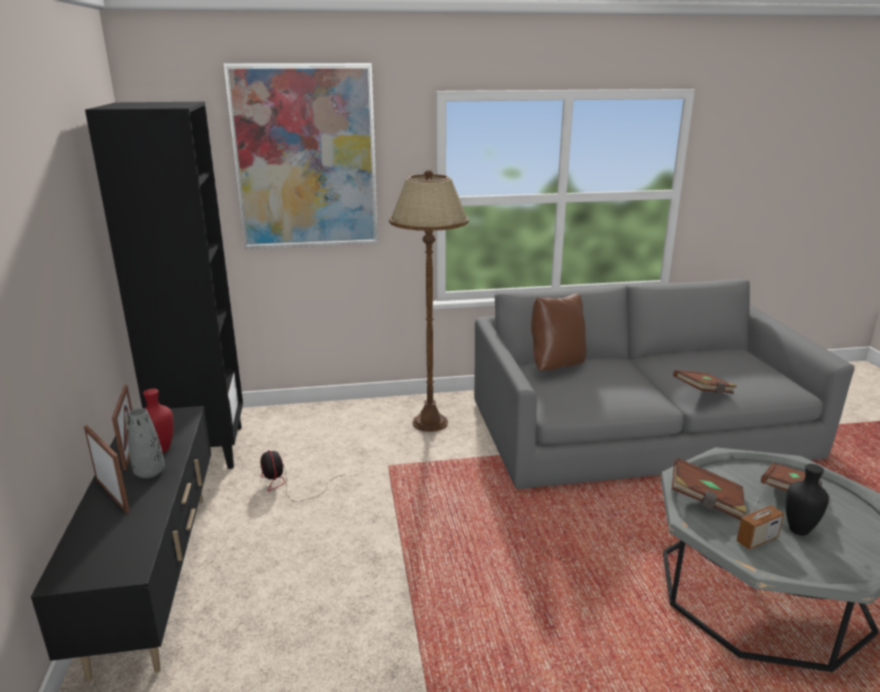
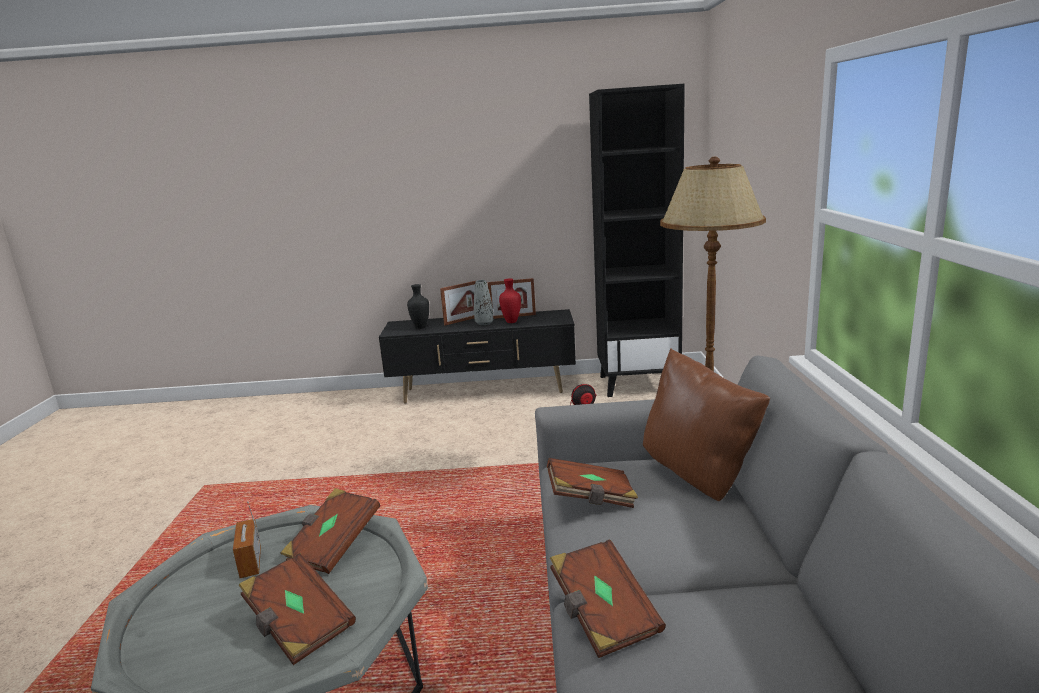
camera: 100 degrees right, 5 degrees down
(306, 158) = (755, 142): picture -> none
(597, 397) = (591, 499): none -> brown book
(797, 530) = (236, 601): black vase -> black vase (421, 327)

